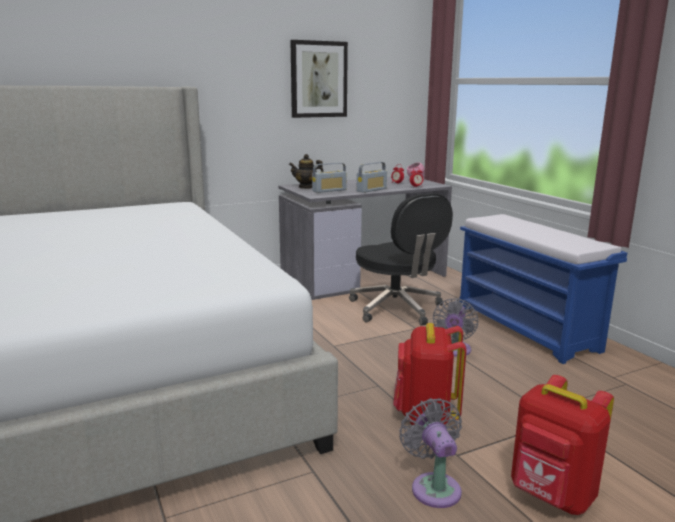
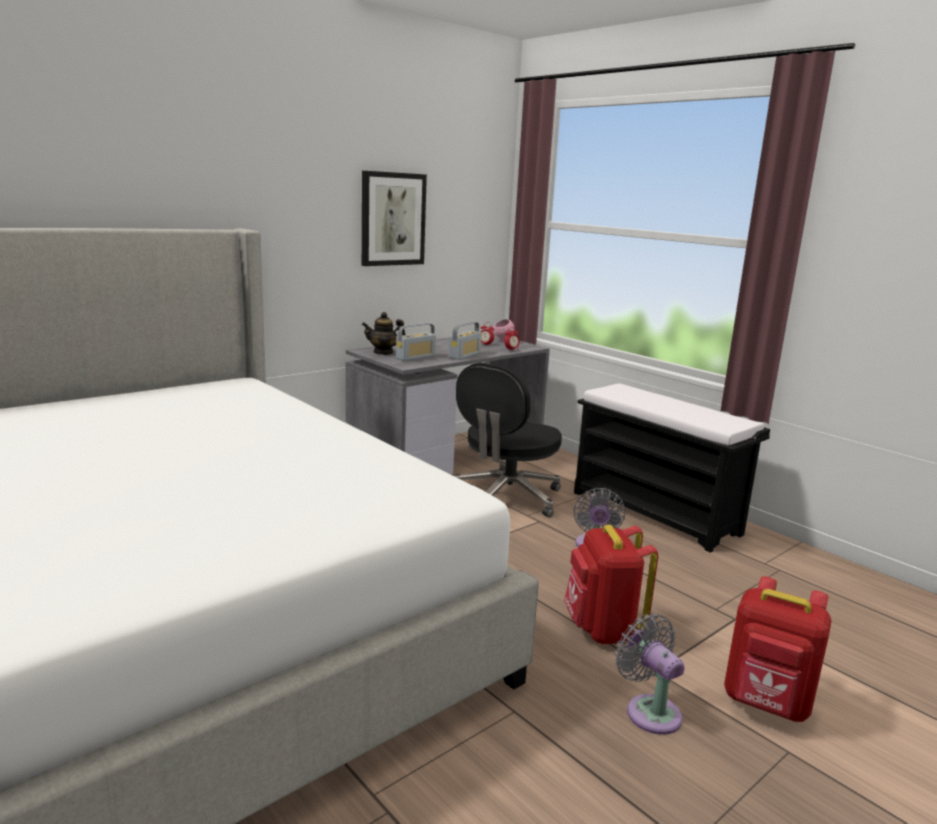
camera: 15 degrees left, 0 degrees up
(397, 309) = (506, 497): black office chair -> black office chair turned 75 degrees clockwise
(527, 329) = (656, 513): blue bench -> black bench

